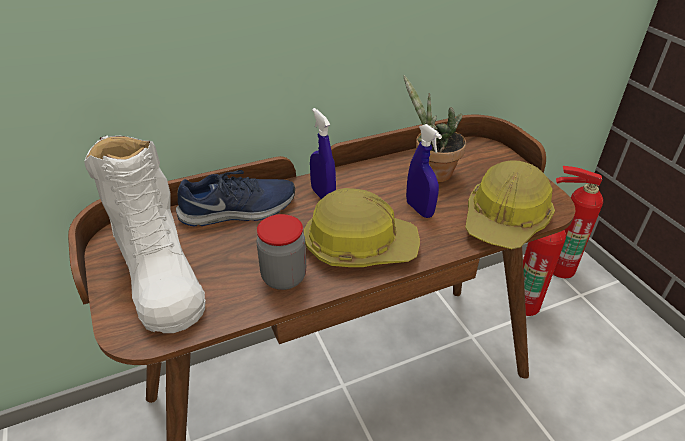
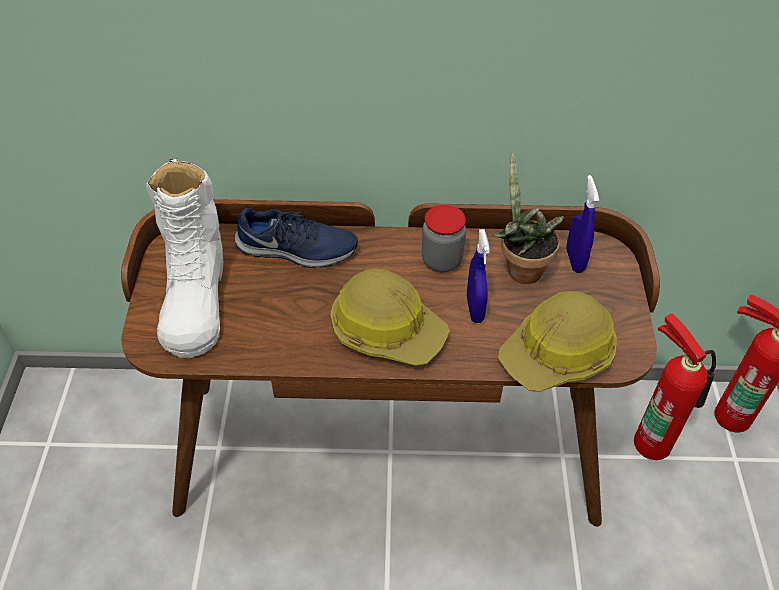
camera: 25 degrees right, 10 degrees up
(284, 277) = (298, 338): jar -> jar (441, 261)
(323, 195) = (387, 259): blue spray bottle -> blue spray bottle (575, 260)

